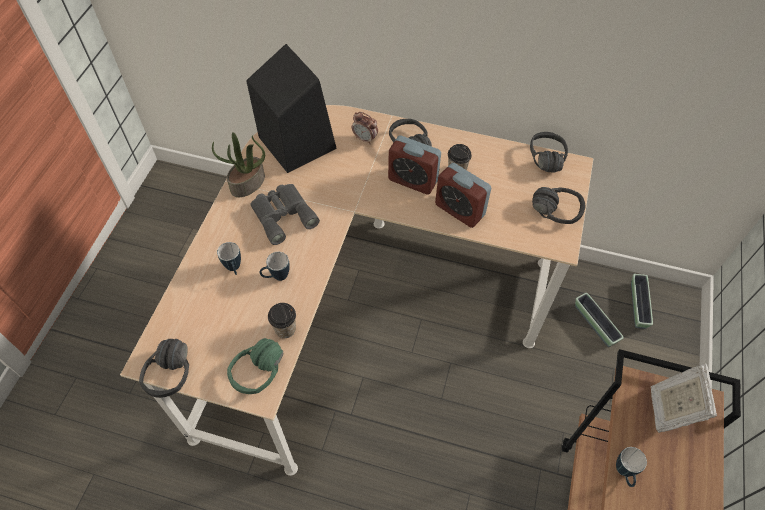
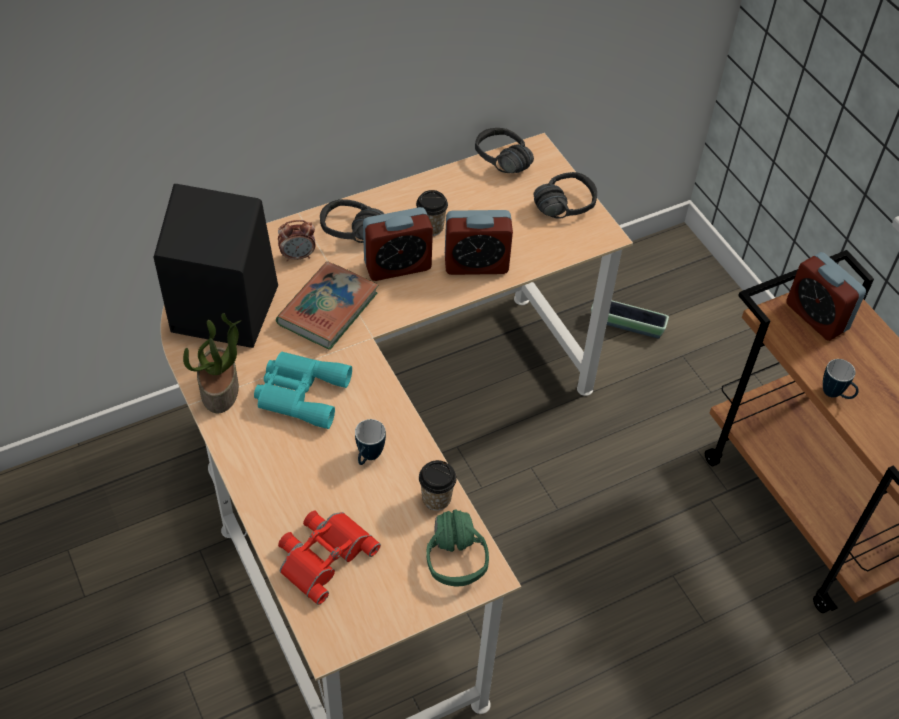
camera: 45 degrees left, 5 degrees down
(179, 374) = (379, 625): black headphones -> none
(196, 311) = (323, 554): none -> red binoculars
(234, 269) = (313, 484): mug -> none
(283, 214) = (300, 393): grey binoculars -> turquoise binoculars
(348, 179) = (328, 309): none -> book
(638, 305) = (647, 278): planter -> none
(670, 409) = (816, 317): picture frame -> alarm clock

